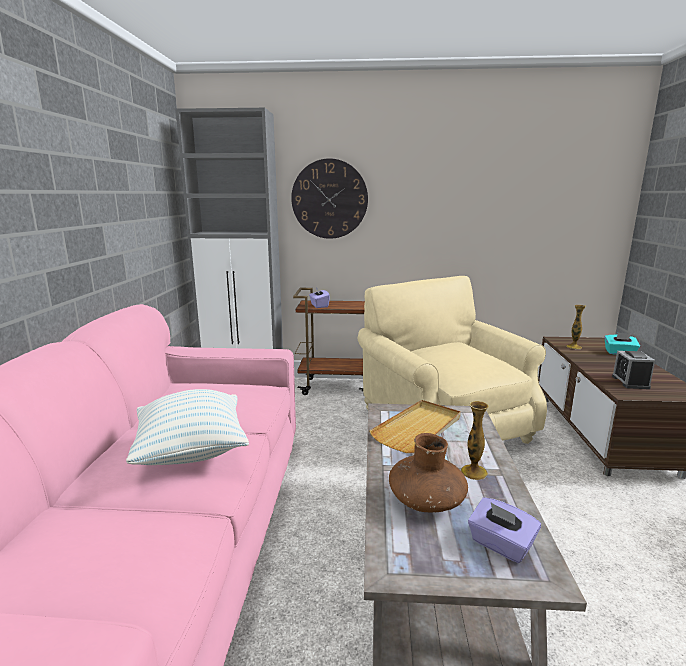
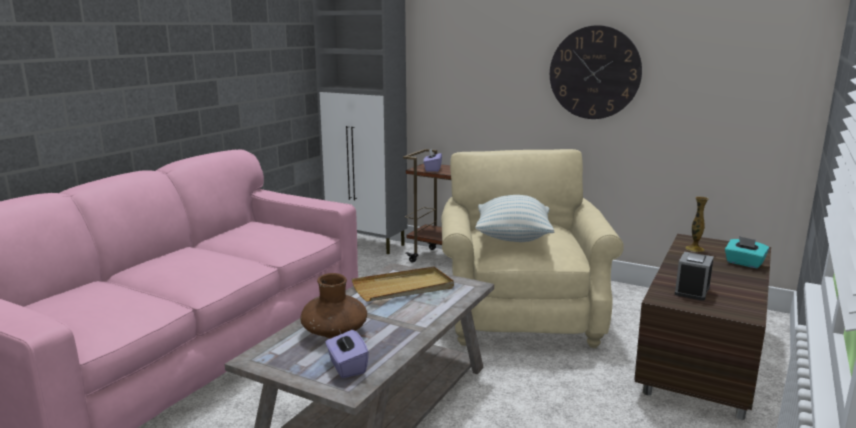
camera: 25 degrees right, 0 degrees up
(192, 452) = (206, 266): pillow -> pillow (513, 238)
(329, 199) = (457, 56): wall clock -> wall clock (594, 73)
(474, 472) = (400, 324): vase -> none

